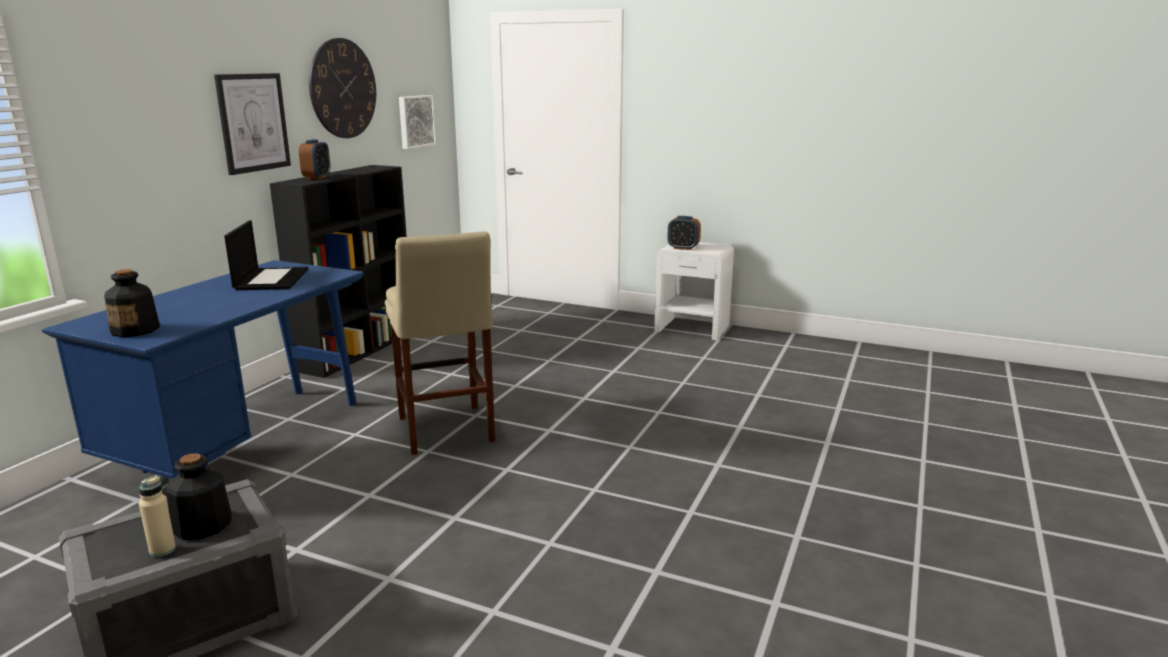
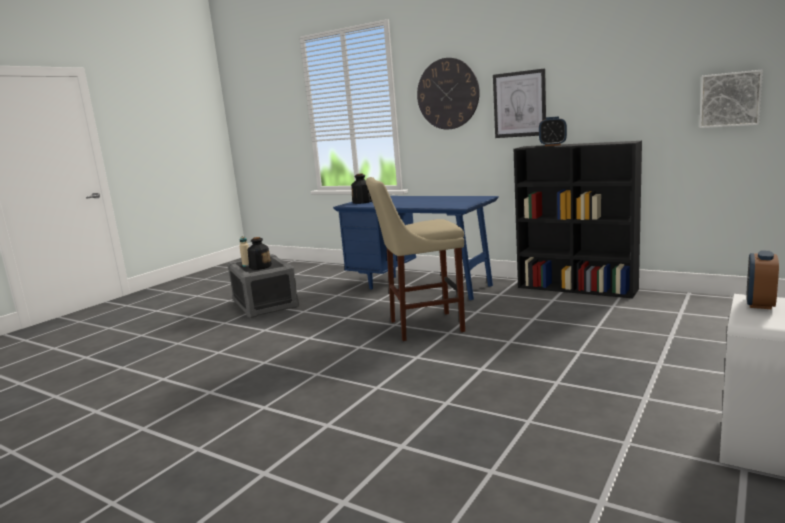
camera: 100 degrees right, 5 degrees down
(271, 279) = (448, 201): laptop -> none
(343, 88) = (617, 74): wall clock -> wall clock (447, 94)

